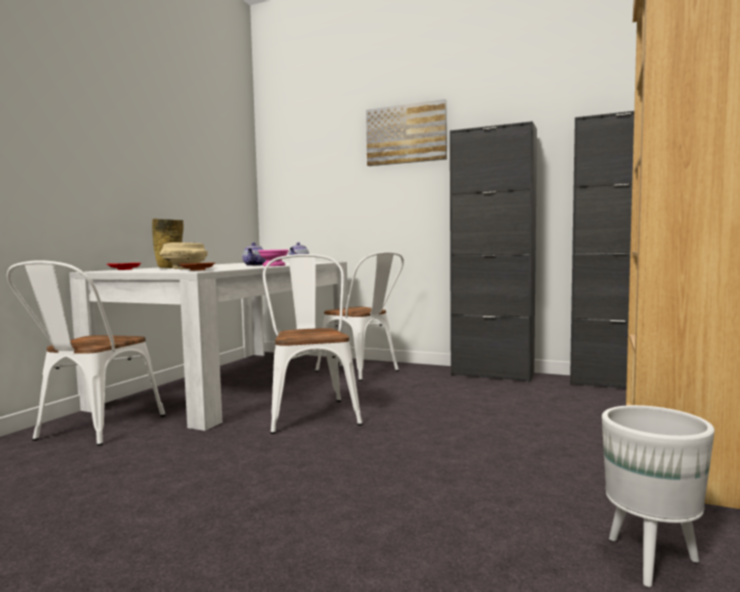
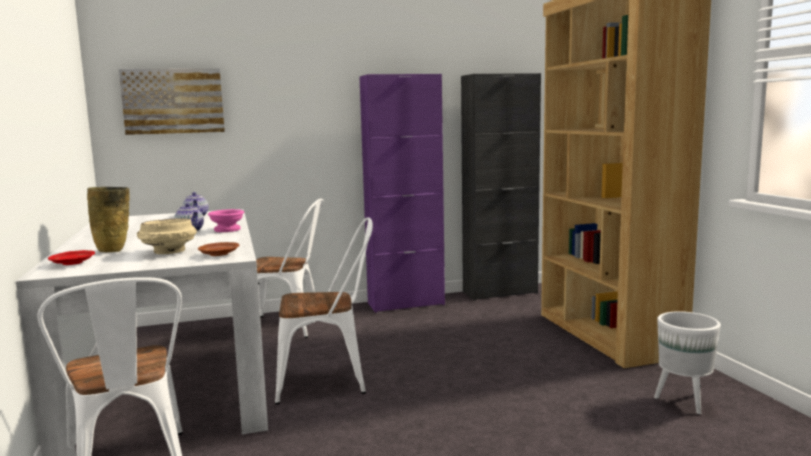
camera: 40 degrees left, 5 degrees up
(311, 412) = (330, 380): white chair -> white chair turned 135 degrees clockwise
(406, 134) = (300, 67): picture -> picture (173, 101)
(492, 374) = (406, 304): black cabinet -> purple cabinet

